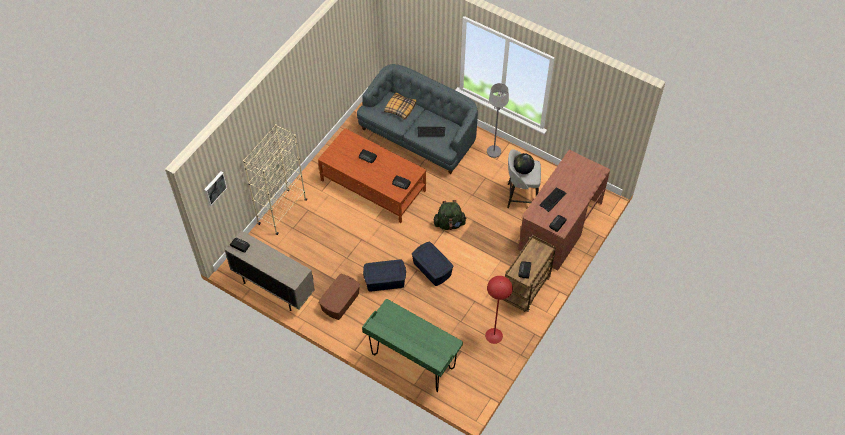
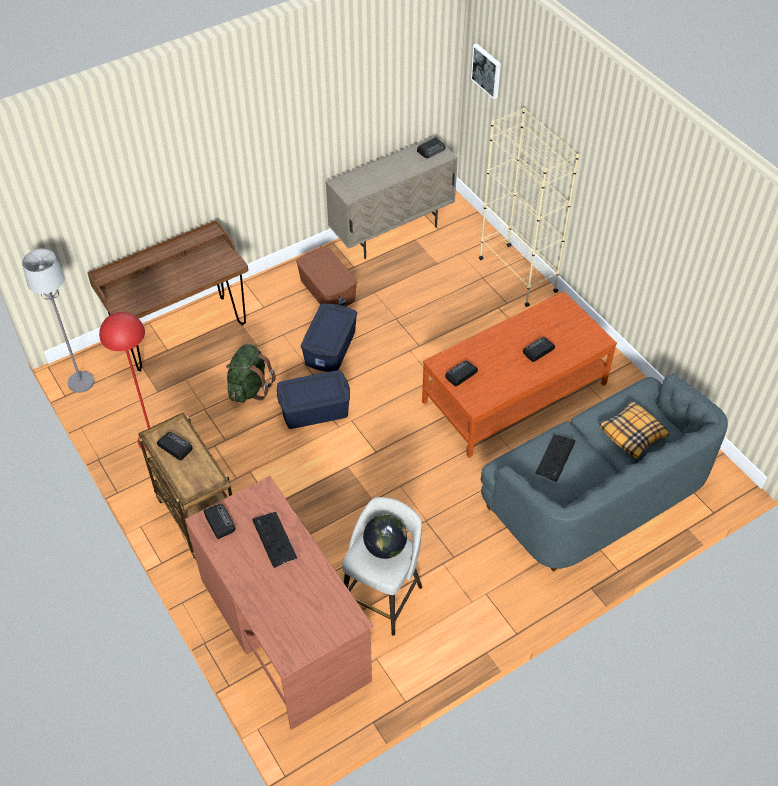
camera: 115 degrees right, 5 degrees down
(412, 362) = (182, 333): green desk -> brown desk
(449, 224) = (384, 464): green backpack -> green backpack (249, 388)
(494, 151) = (507, 597): grey floor lamp -> grey floor lamp (81, 382)

